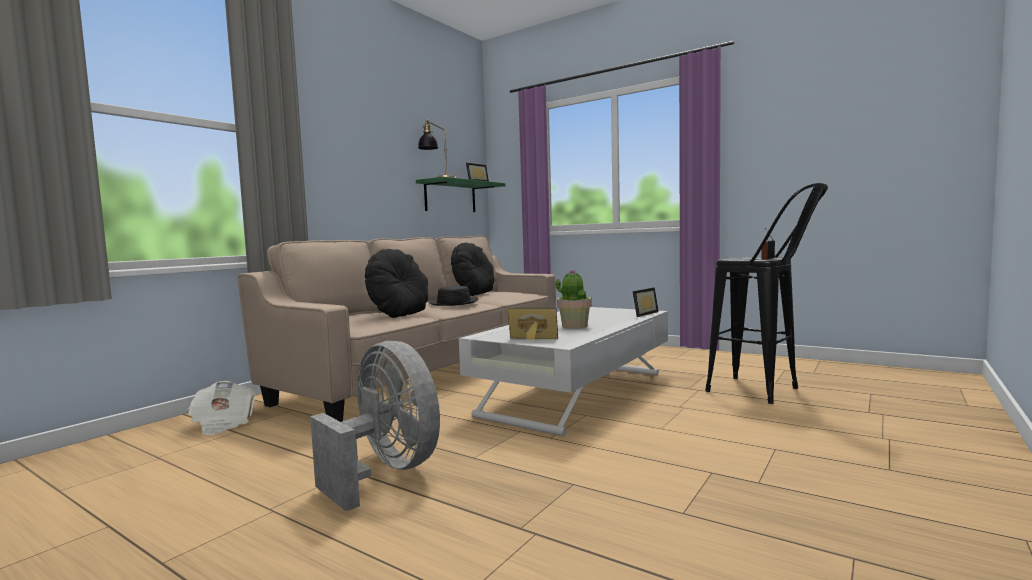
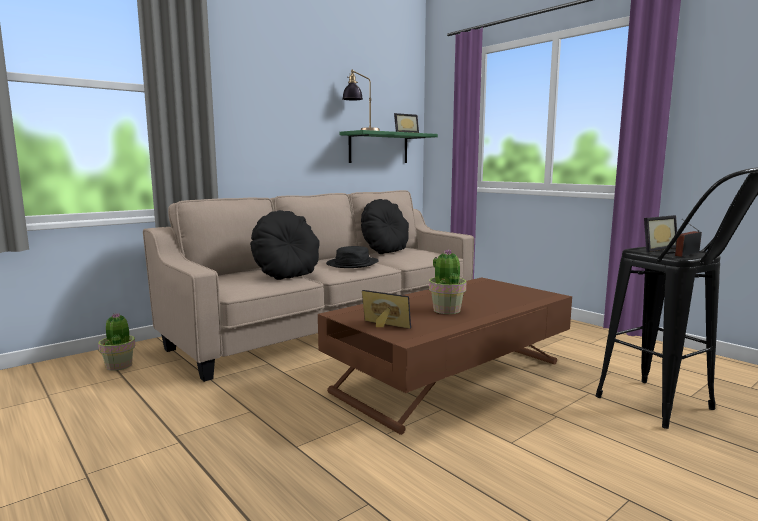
camera: 15 degrees right, 5 degrees up
(223, 424) = (119, 365): newspaper -> potted plant
(386, 472) = (207, 450): grey fan -> none
(577, 393) = (451, 377): white coffee table -> brown coffee table
(642, 314) = (538, 298): picture frame -> picture frame (654, 249)

